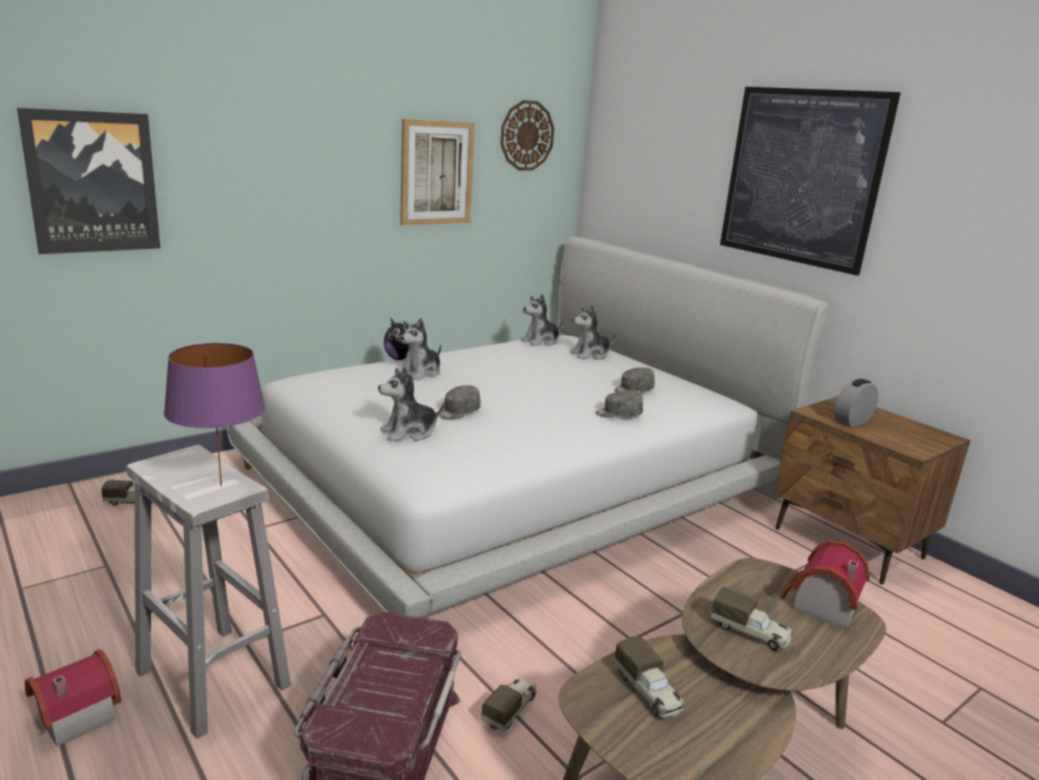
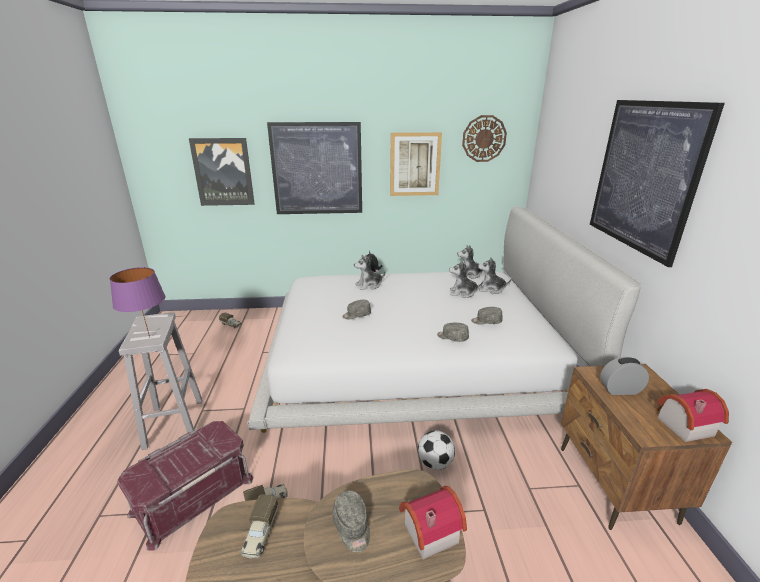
camera: 35 degrees right, 5 degrees up
(73, 715) = (119, 419): toy house -> toy house (681, 424)
(282, 179) = (317, 169): none -> picture
(409, 432) = (316, 322): plush toy -> plush toy (462, 293)
(669, 586) = (435, 463): none -> football
(750, 633) = (352, 527): toy truck -> grey cap

